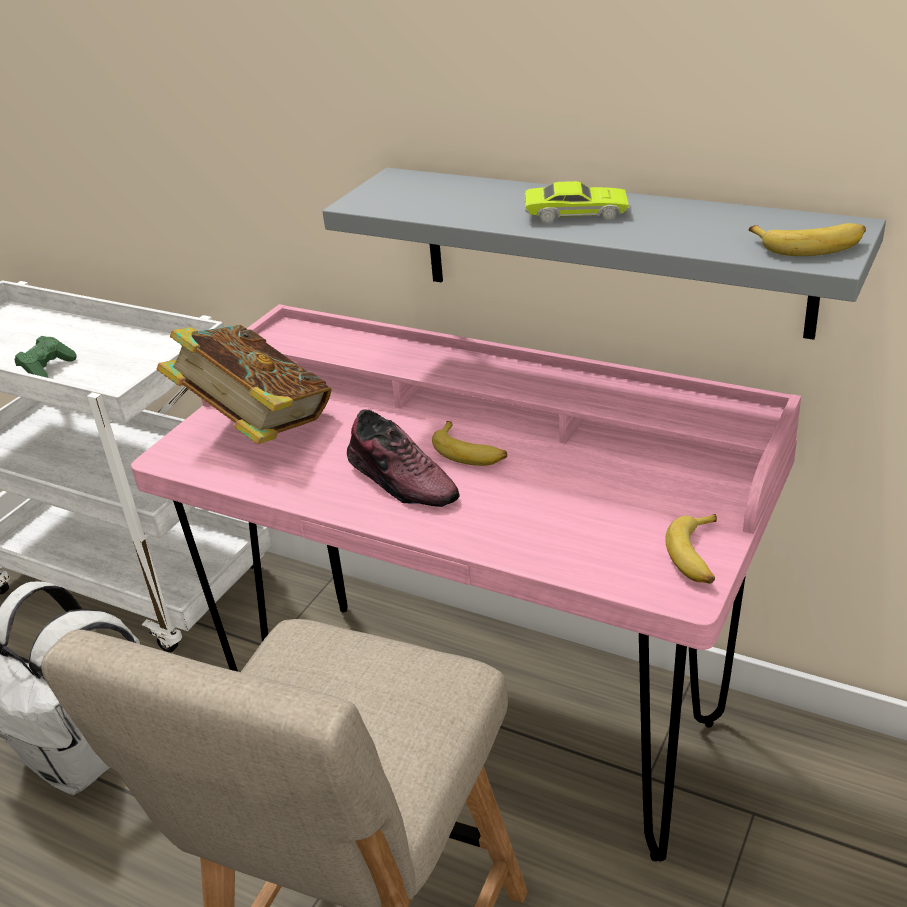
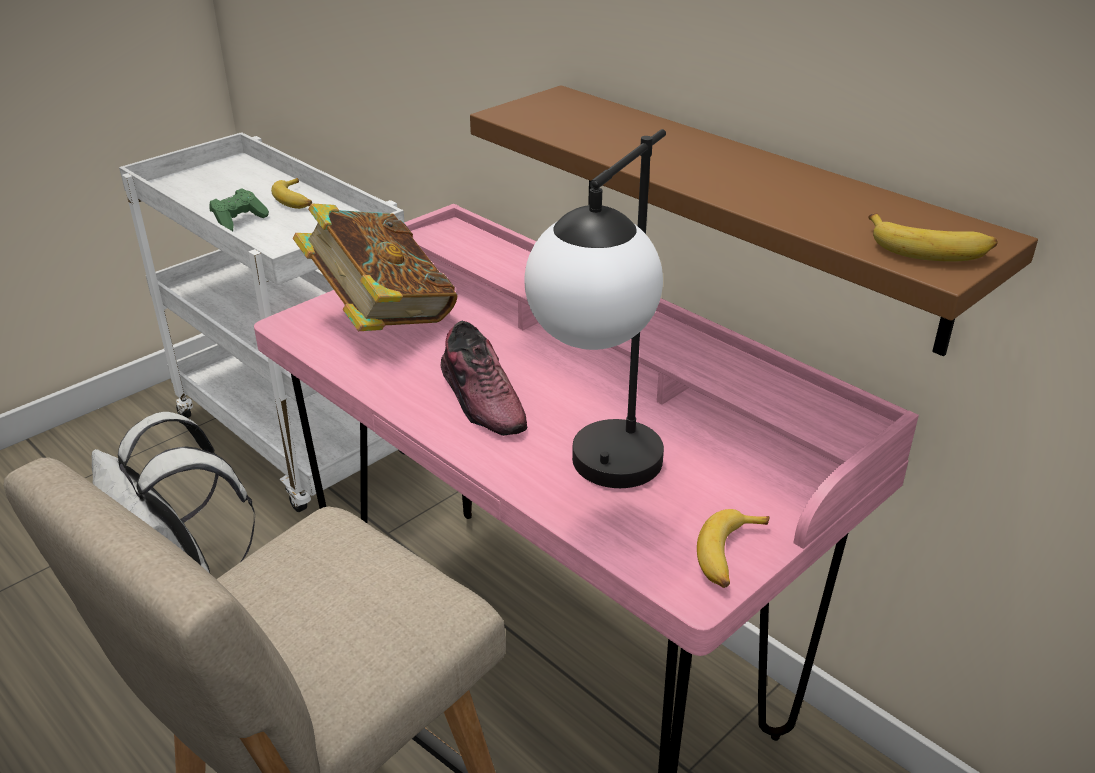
camera: 15 degrees right, 0 degrees up
(470, 452) = (563, 389): banana -> banana (295, 200)
(551, 523) = (600, 481): none -> table lamp
(576, 213) = (707, 164): green toy car -> none
(610, 250) = (754, 213): grey shelf -> brown shelf

